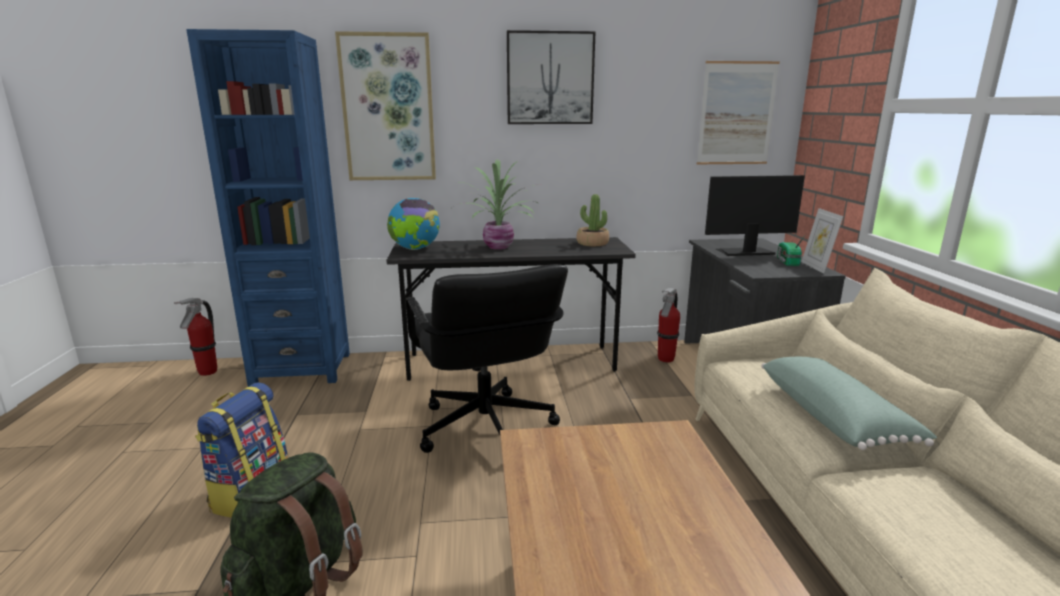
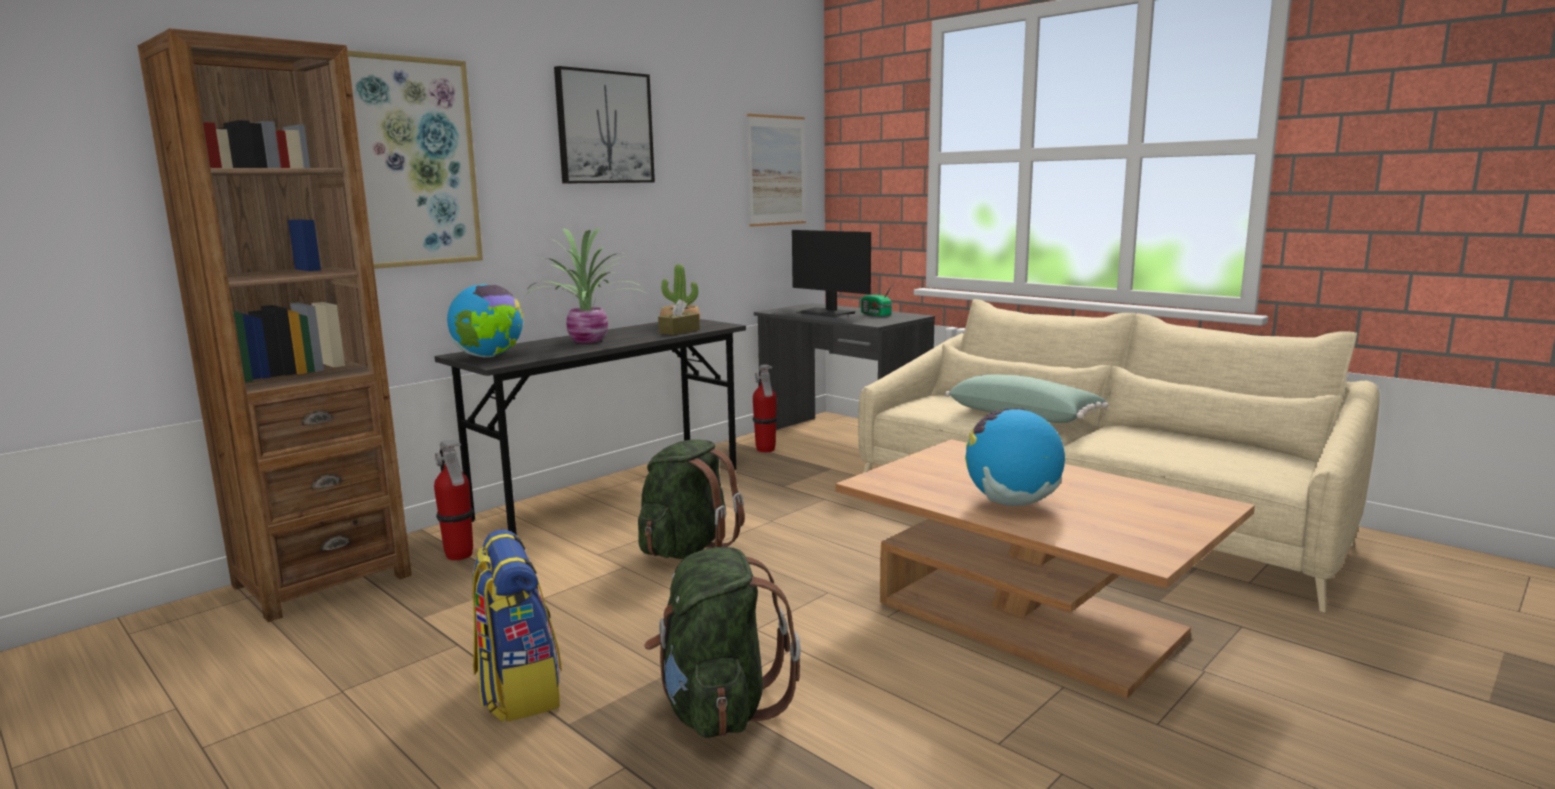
camera: 40 degrees left, 5 degrees down
(207, 372) = (143, 634): fire extinguisher -> fire extinguisher (459, 556)
(302, 369) = (322, 580): blue bookcase -> brown bookcase
(485, 429) = (687, 549): black office chair -> green backpack
(573, 250) = (679, 331): none -> brown tissue box
(588, 529) = (1012, 503): none -> globe
(744, 252) = (826, 313): monitor -> monitor turned 90 degrees counterclockwise
(816, 267) = (904, 314): picture frame -> none

